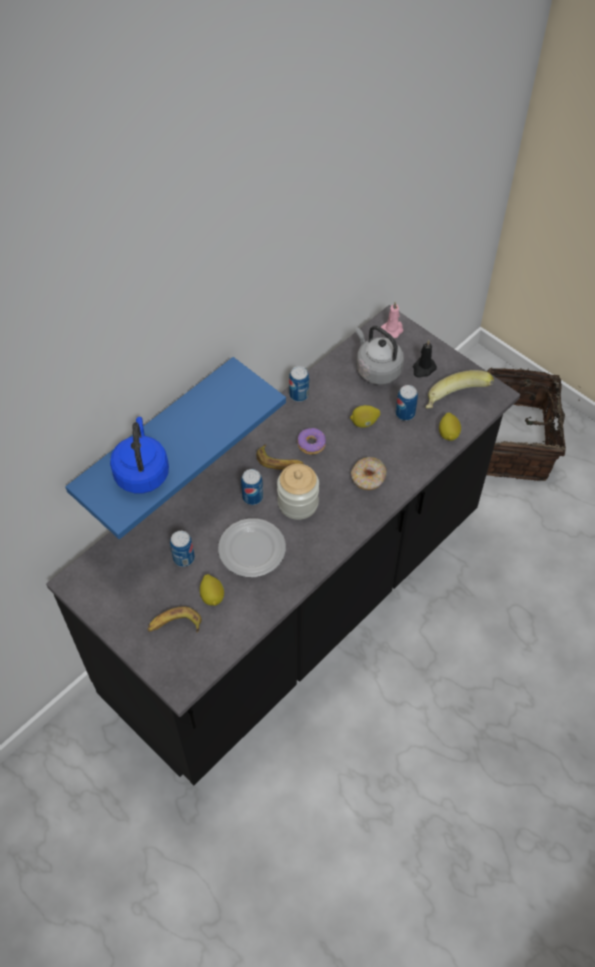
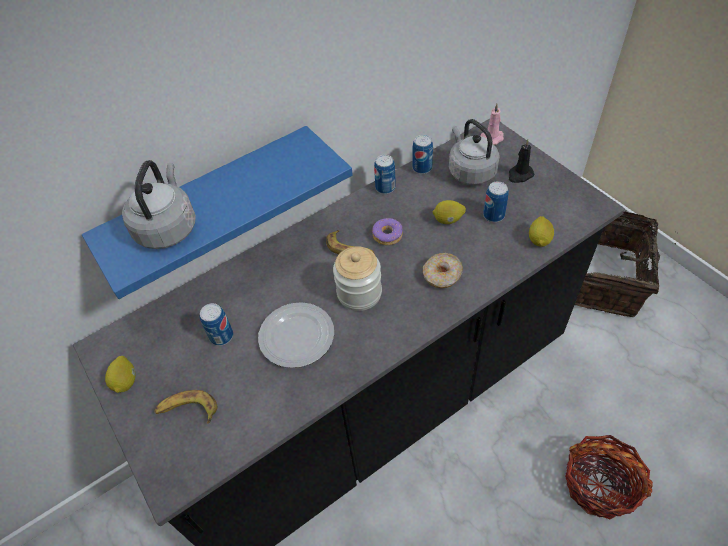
camera: 15 degrees right, 5 degrees down
(142, 472) = (168, 227): blue kettle -> grey kettle
(212, 596) = (239, 383): lemon -> lemon (126, 381)
(252, 497) = (312, 281): can -> can (422, 168)
(455, 402) = (550, 209): banana -> none
(524, 650) = (599, 484): none -> basket

